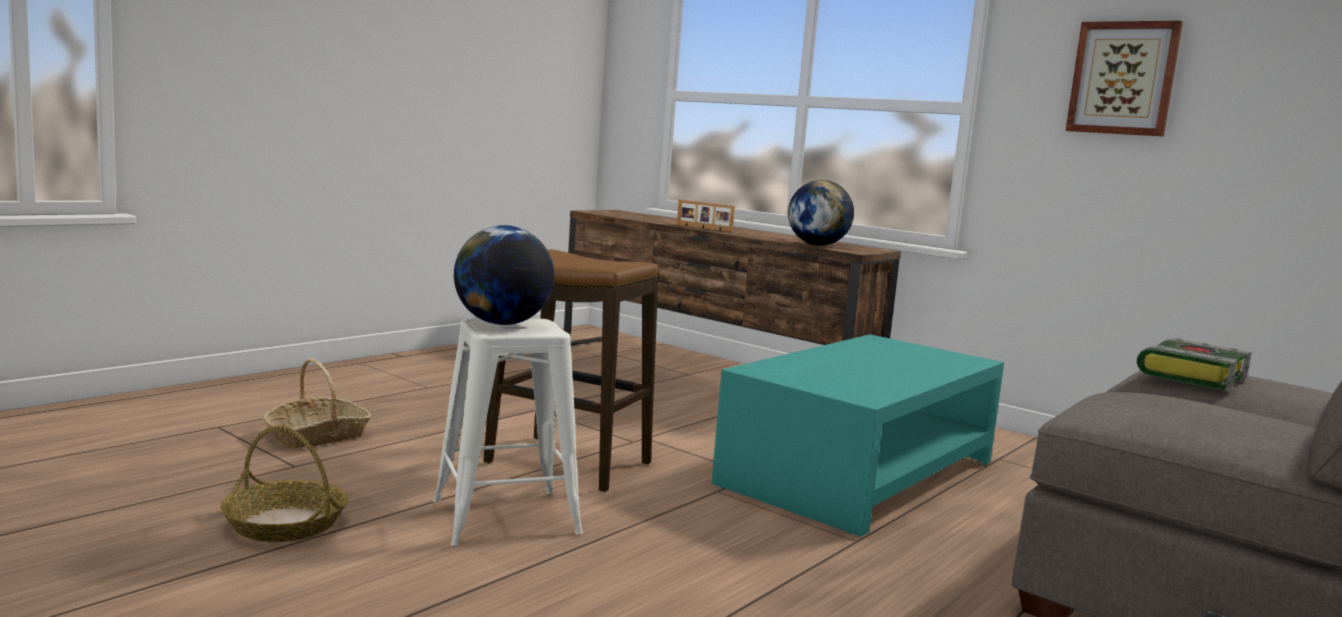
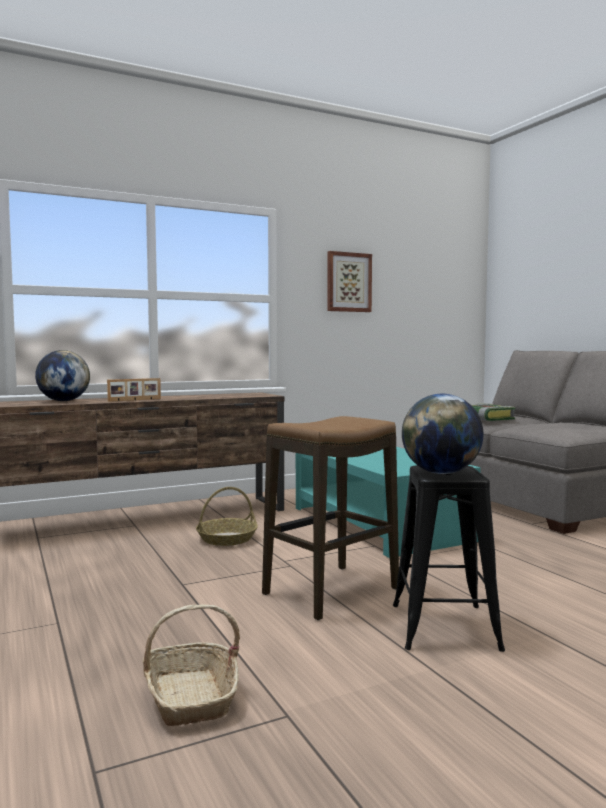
camera: 65 degrees left, 5 degrees down
(286, 524) = (459, 725): basket -> basket (227, 538)
(504, 517) = (444, 627): white stool -> black stool
(817, 245) = (238, 396): globe -> globe (63, 401)

